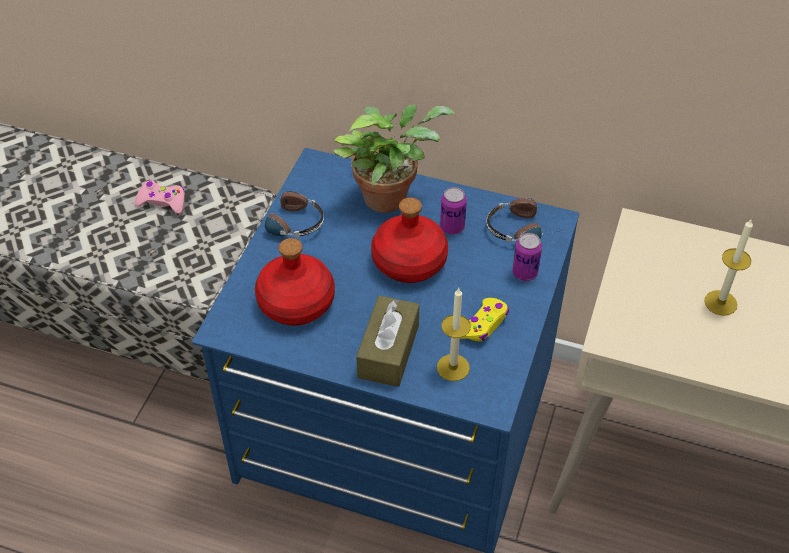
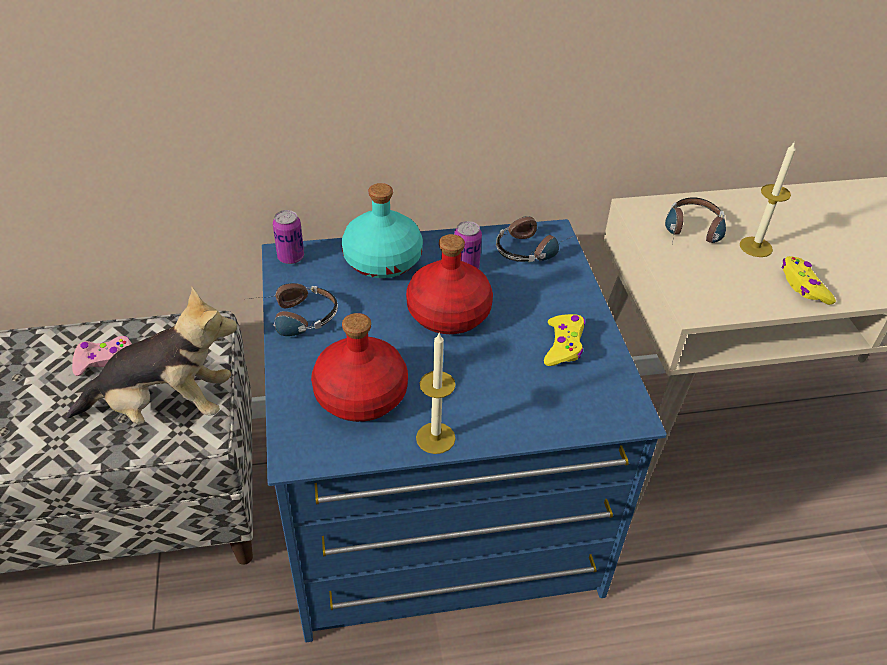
camera: 30 degrees left, 5 degrees down
(183, 255) = (165, 407): none -> plush toy
(388, 351) = (493, 405): brown tissue box -> none
(390, 196) = (383, 260): potted plant -> turquoise bottle
(453, 367) = (567, 395): candle -> candle (435, 438)
(525, 273) = (564, 285): can -> can (291, 257)
(669, 269) = (692, 234): none -> headphones
(732, 356) = (803, 286): none -> yellow game controller

